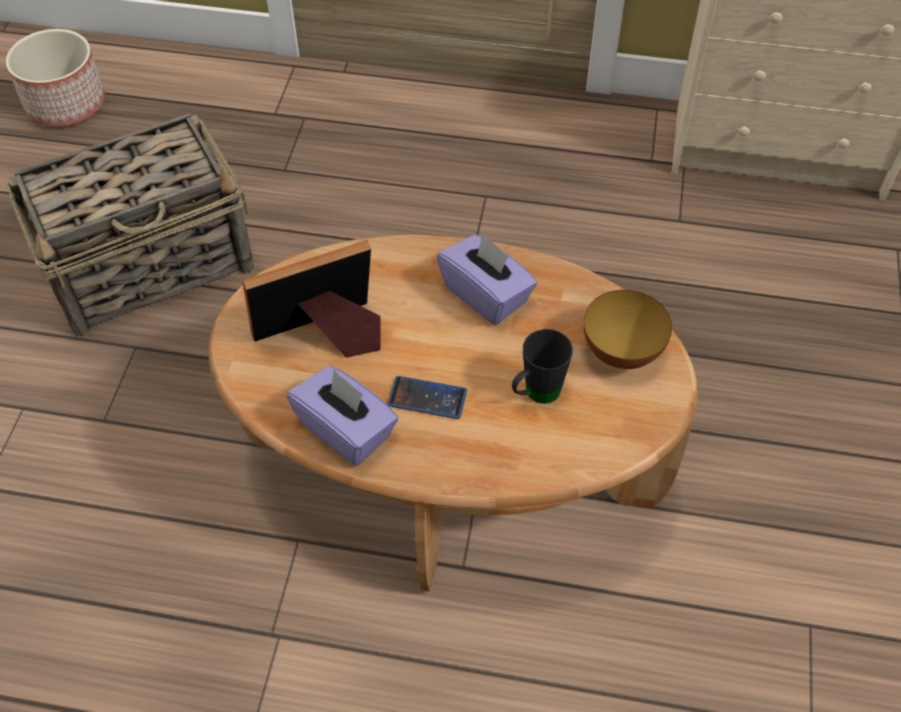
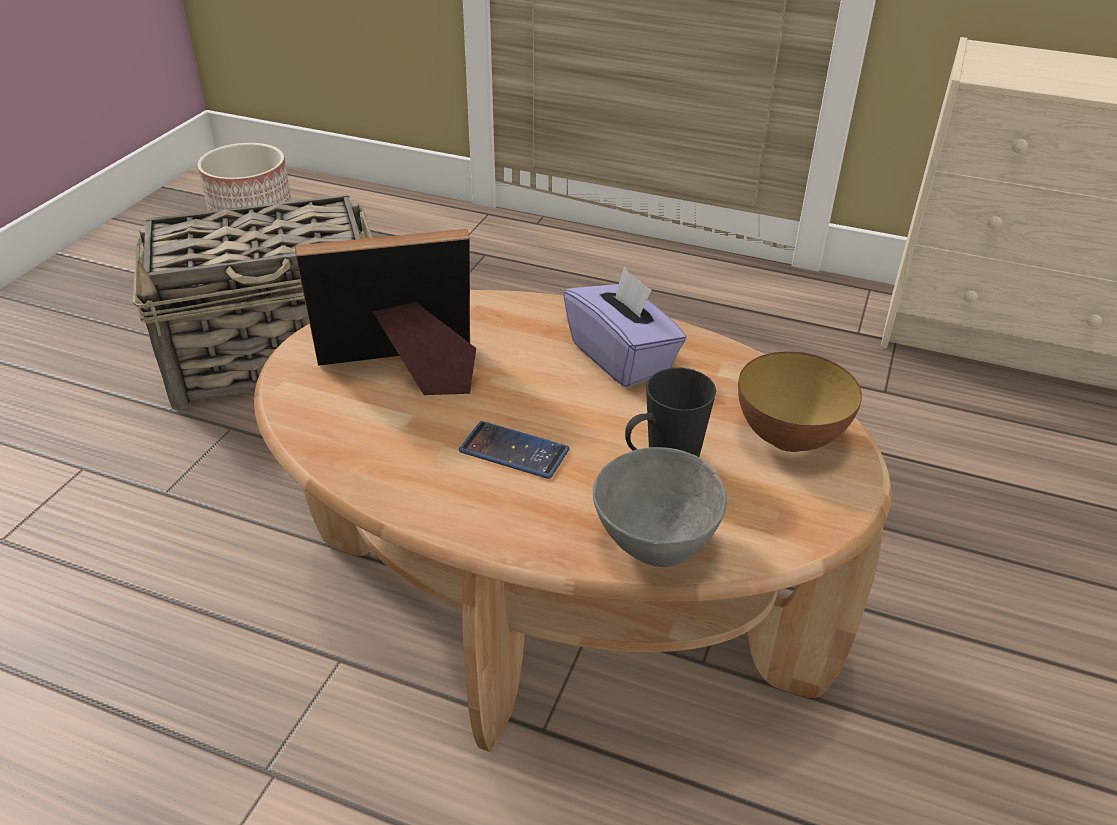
camera: 10 degrees right, 15 degrees down
(346, 430) = (396, 470): purple tissue box -> none
(542, 461) = (653, 545): none -> grey bowl

